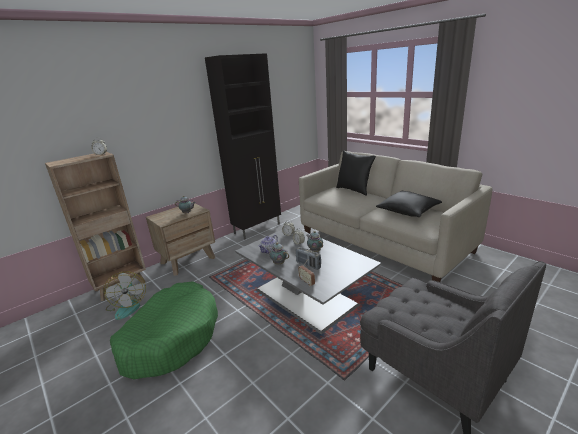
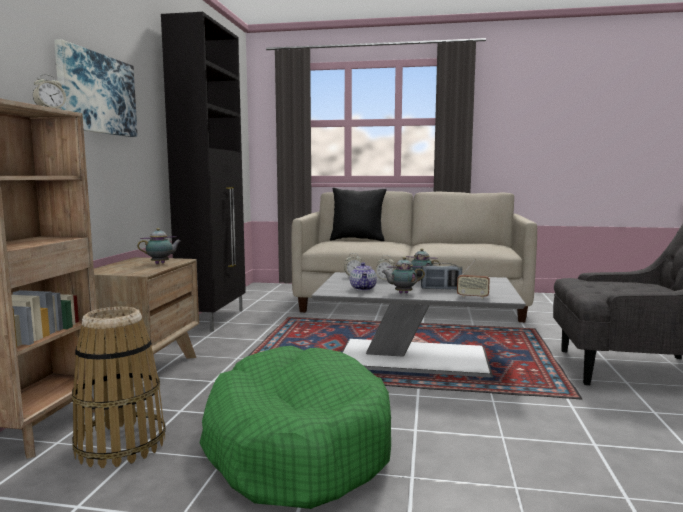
camera: 40 degrees left, 15 degrees down
(128, 306) = (121, 444): fan -> basket
(154, 124) = (96, 94): none -> picture
(408, 211) = (458, 244): black pillow -> none

